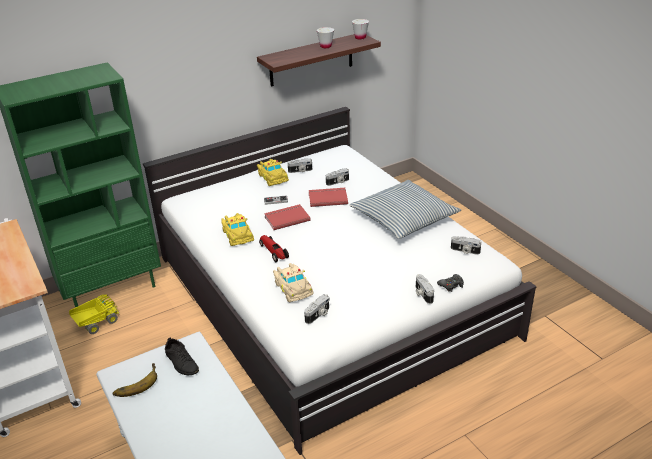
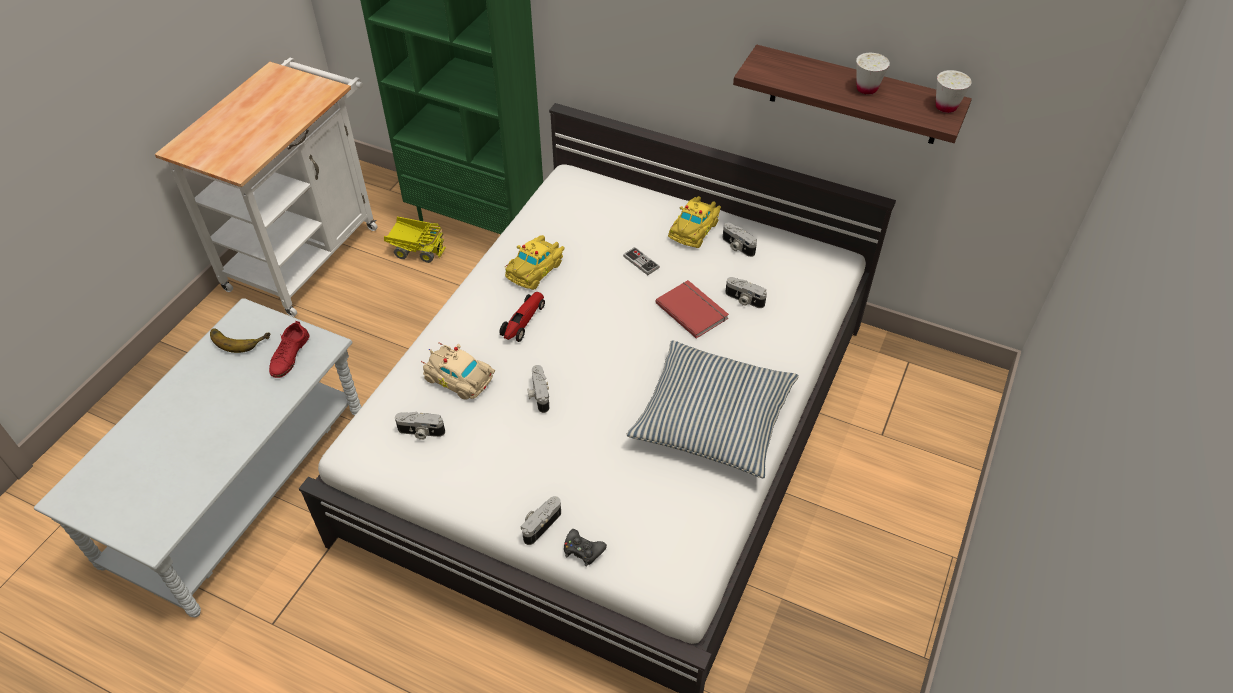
camera: 55 degrees right, 15 degrees up
(181, 362) = (289, 355): black shoe -> red shoe
(286, 218) = (608, 294): red book -> none
(293, 288) = (459, 380): beige toy car -> beige toy car turned 90 degrees clockwise
(465, 251) = (684, 531): camera -> camera (538, 395)

